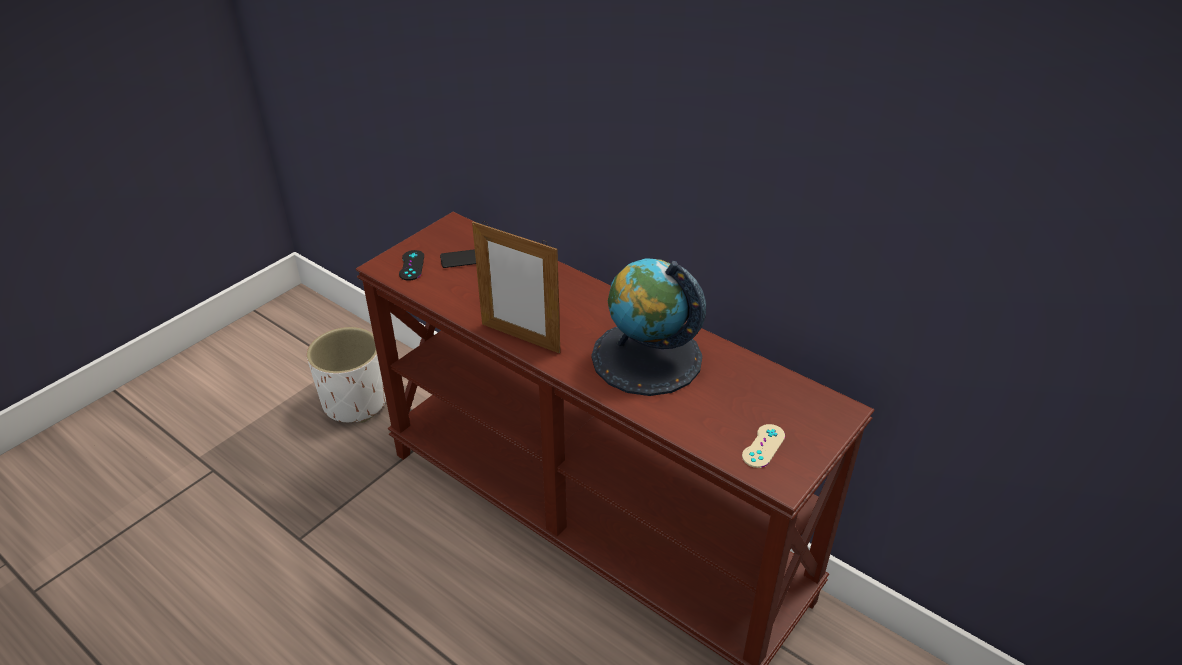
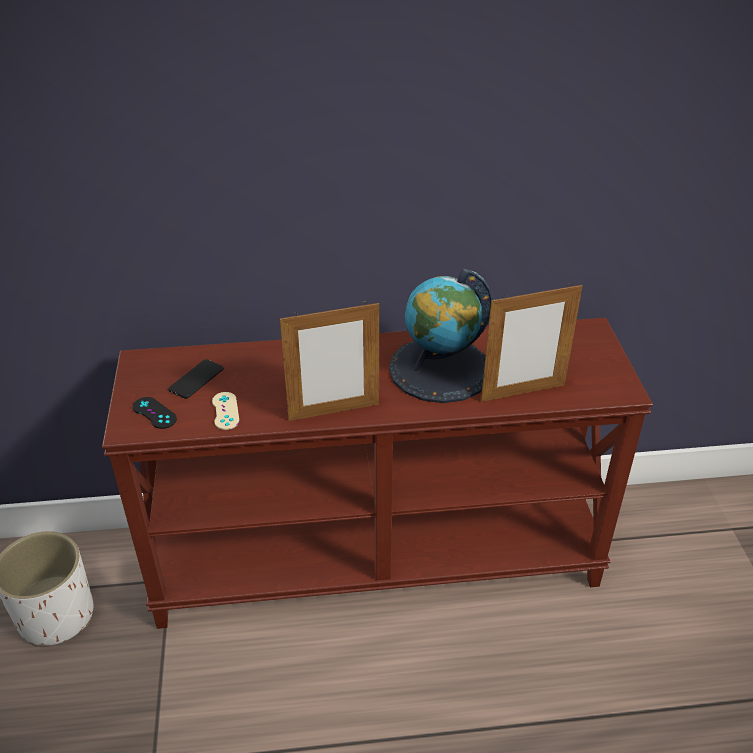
camera: 45 degrees left, 0 degrees up
(686, 420) = (523, 392): none -> picture frame
(763, 446) = (586, 378): beige game controller -> beige game controller (225, 411)

